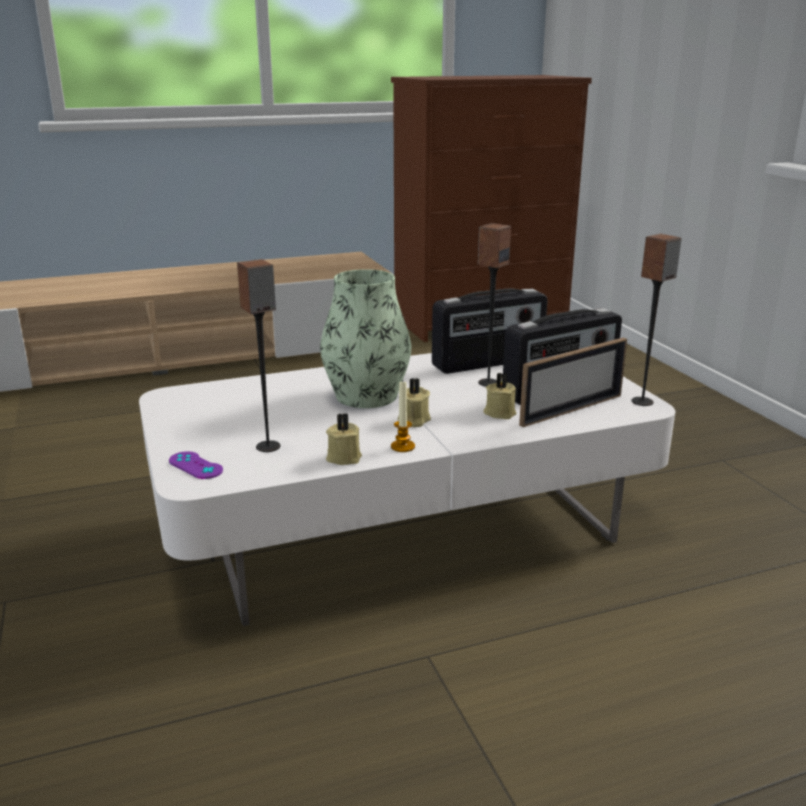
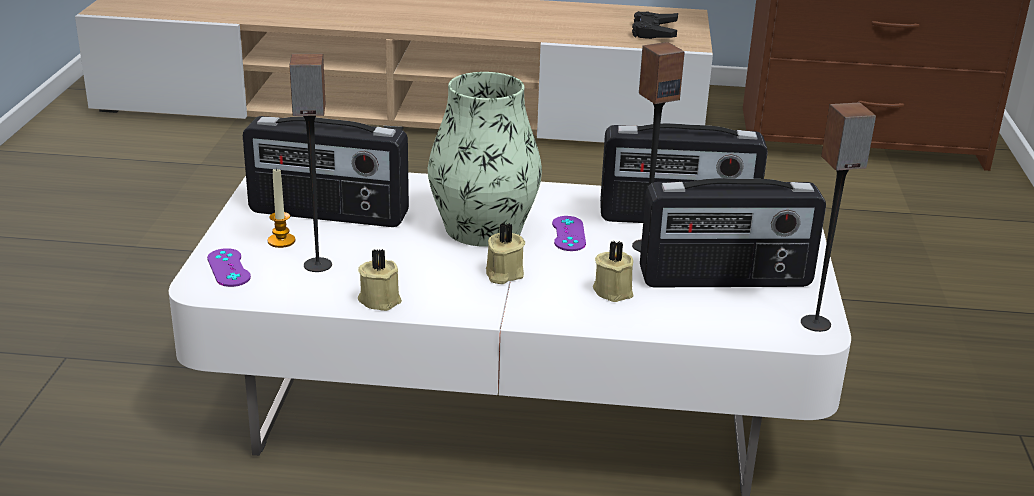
camera: 25 degrees right, 5 degrees up
(238, 412) = (328, 214): none -> radio
(341, 267) = (654, 31): none -> black game controller
(402, 446) = (455, 304): candle -> candle (281, 241)
(429, 386) = (568, 234): none -> purple game controller
(571, 410) = (707, 310): picture frame -> none

